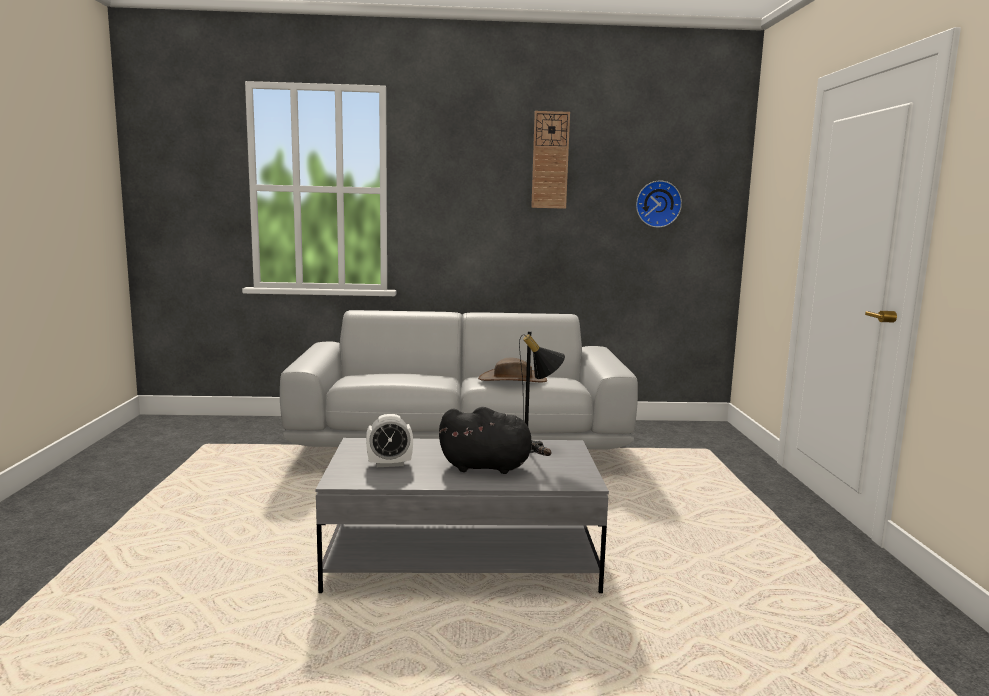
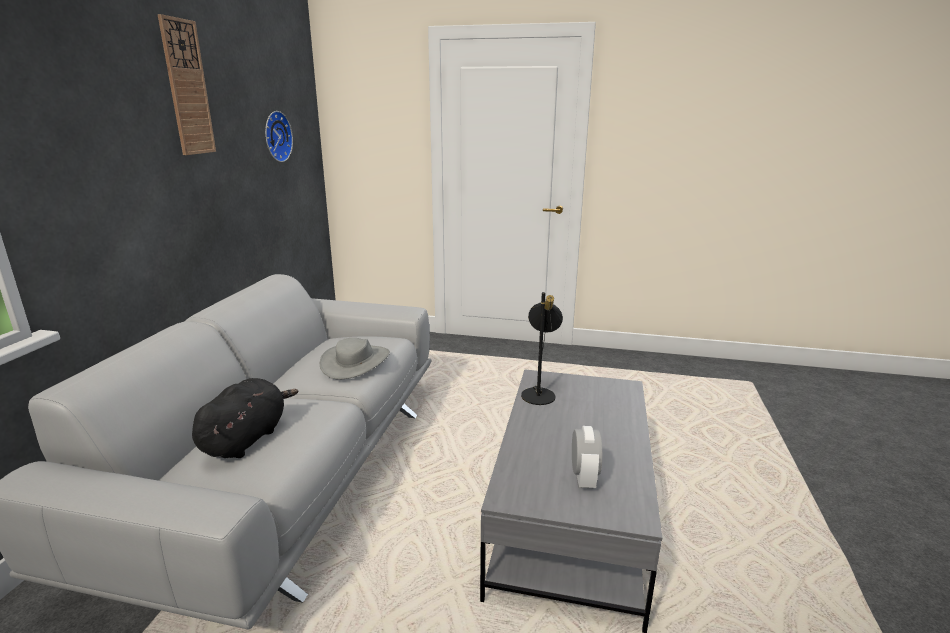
camera: 75 degrees left, 10 degrees up
(490, 467) = (593, 421): black plush toy -> black plush toy (246, 439)
(512, 379) = (356, 362): brown hat -> grey hat

